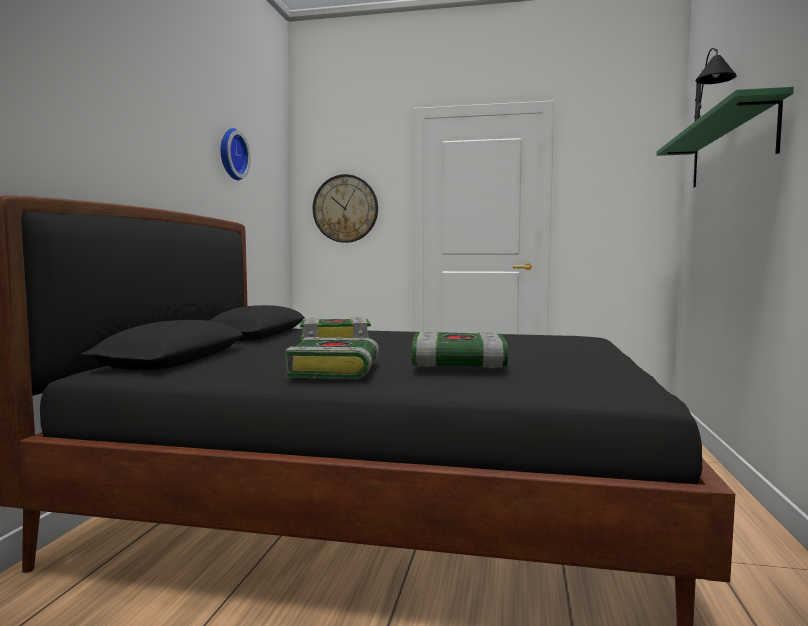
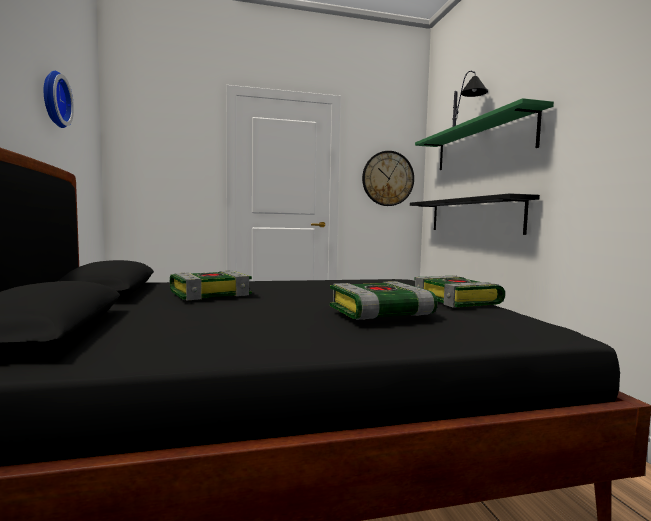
camera: 25 degrees left, 0 degrees up
(336, 371) = (279, 332): book -> book (457, 300)
(345, 208) = (161, 168): wall clock -> wall clock (388, 178)
(720, 252) = (473, 215): none -> black shelf

